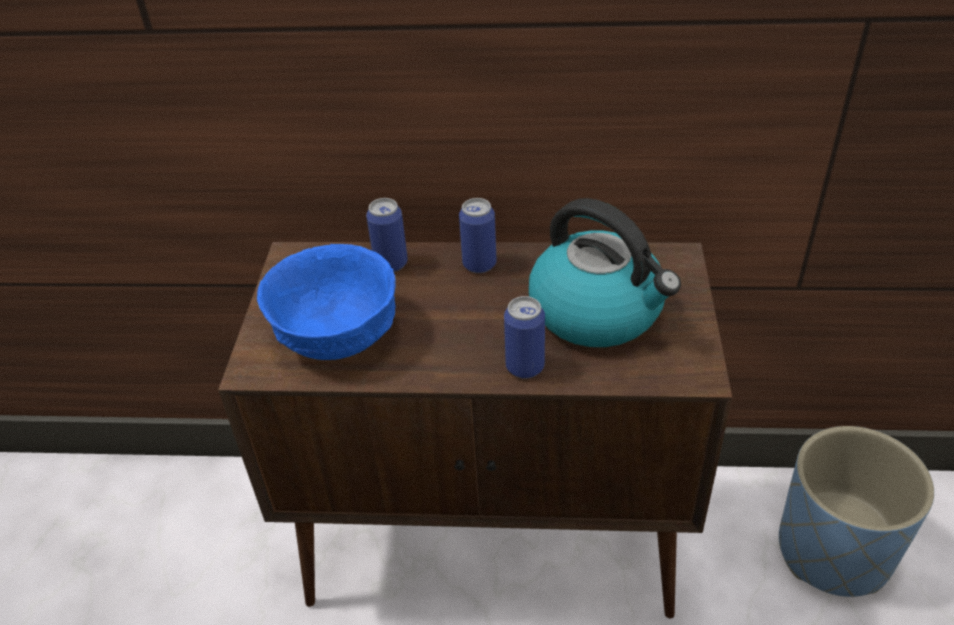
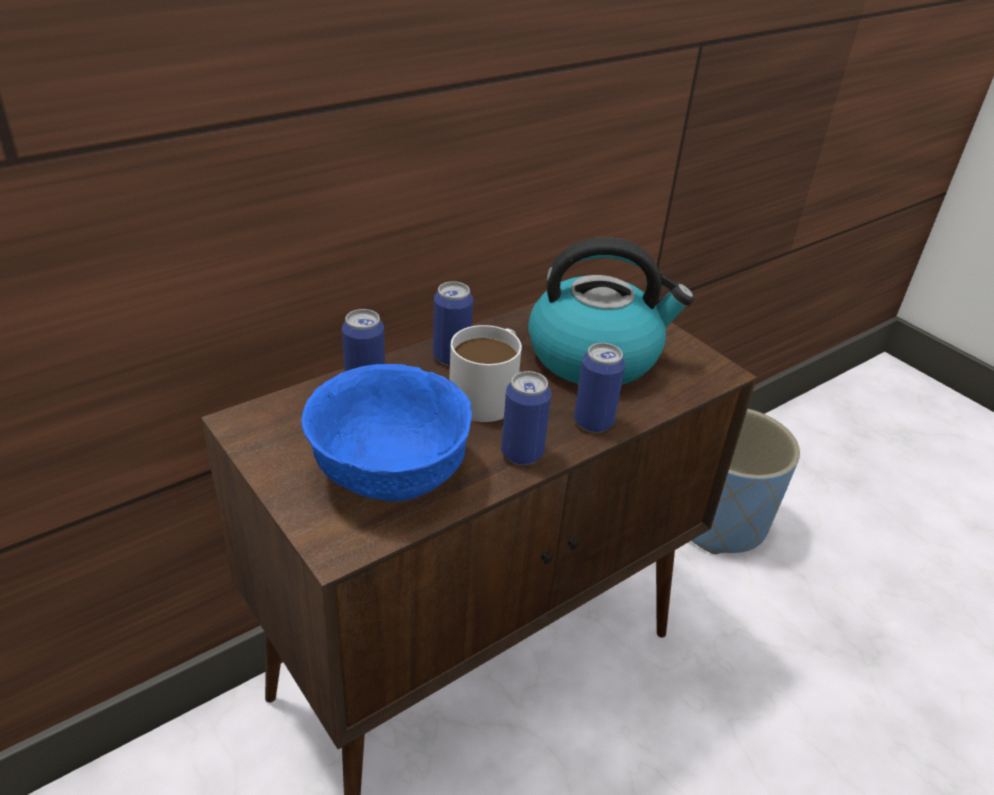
camera: 45 degrees left, 5 degrees down
(439, 365) = (522, 453): none -> can
(473, 306) = (489, 393): none -> white mug

